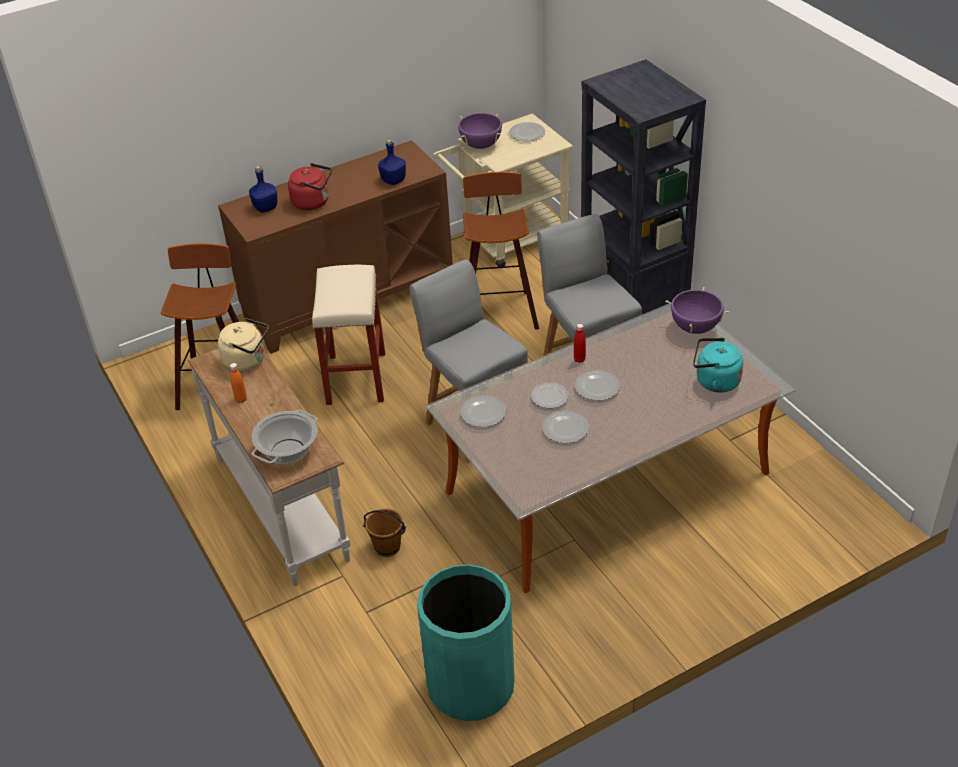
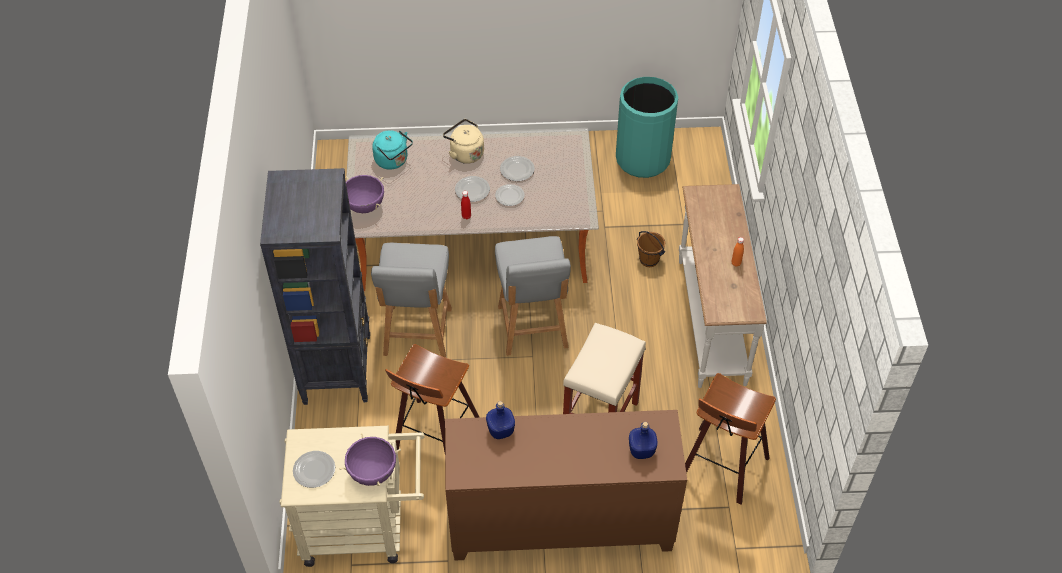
camera: 155 degrees left, 10 degrees up
(247, 361) = (719, 297): beige kettle -> beige kettle (465, 153)
(288, 451) = (717, 207): cooking pot -> none
(313, 202) = (592, 436): red kettle -> none
(483, 413) = (563, 203): plate -> none

